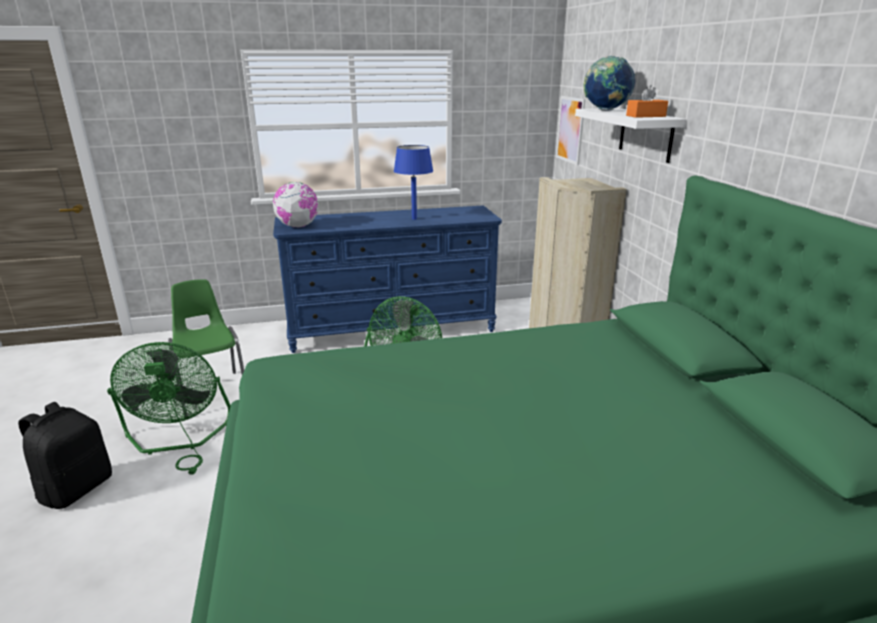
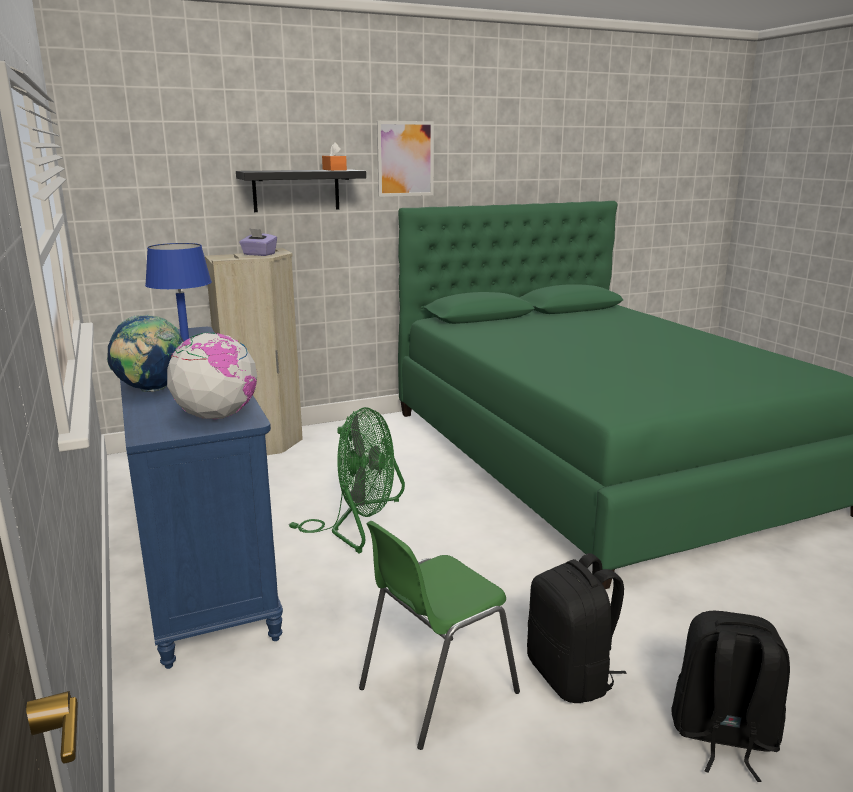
camera: 100 degrees left, 5 degrees down
(178, 441) = (571, 676): green fan -> black backpack
(570, 129) = (122, 210): picture -> picture (405, 159)
(576, 184) = (259, 254): none -> purple tissue box
(605, 110) = (276, 171): globe -> globe (151, 390)
(645, 134) = (296, 190): white shelf -> black shelf

